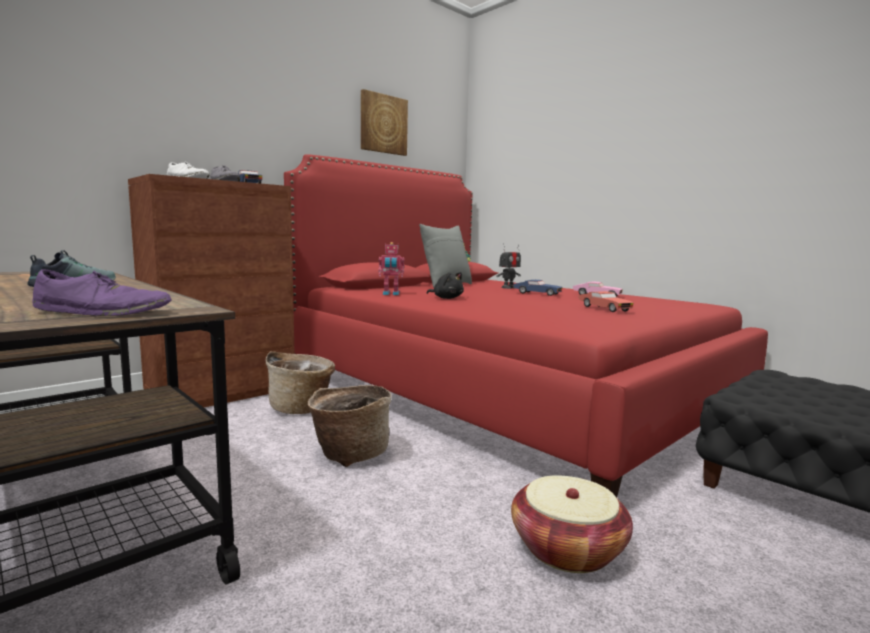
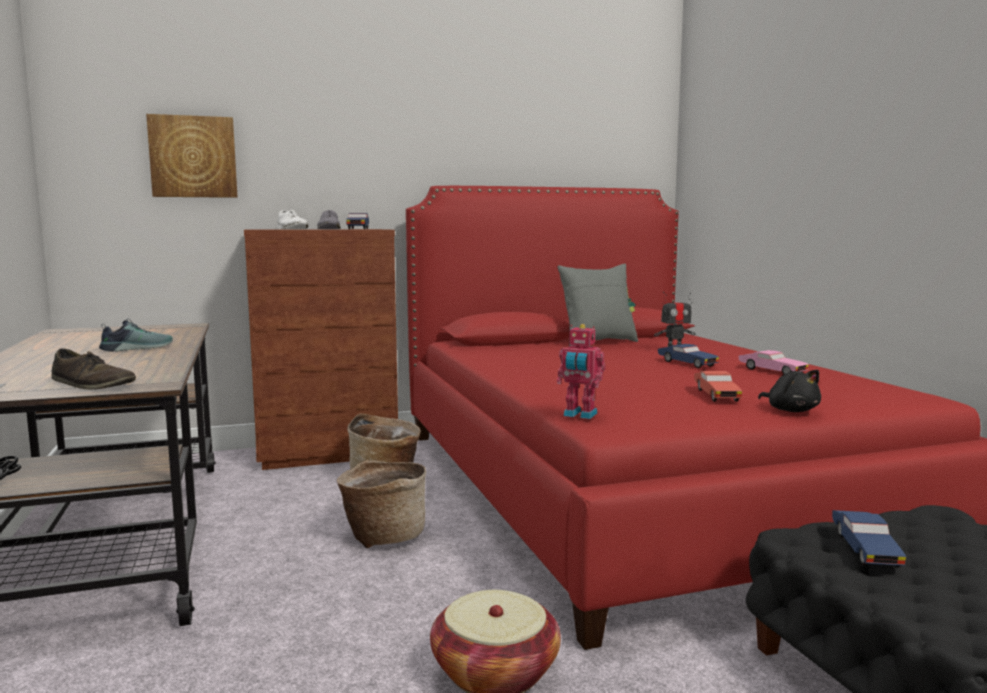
camera: 25 degrees right, 0 degrees up
(103, 312) = (92, 384): purple shoe -> brown shoe
(383, 124) = (543, 135): picture -> picture (193, 157)
(391, 294) = (494, 356): toy robot -> toy robot (579, 415)
(446, 298) = (547, 366): black plush toy -> black plush toy (791, 410)
(781, 399) = (864, 549): none -> blue toy car

